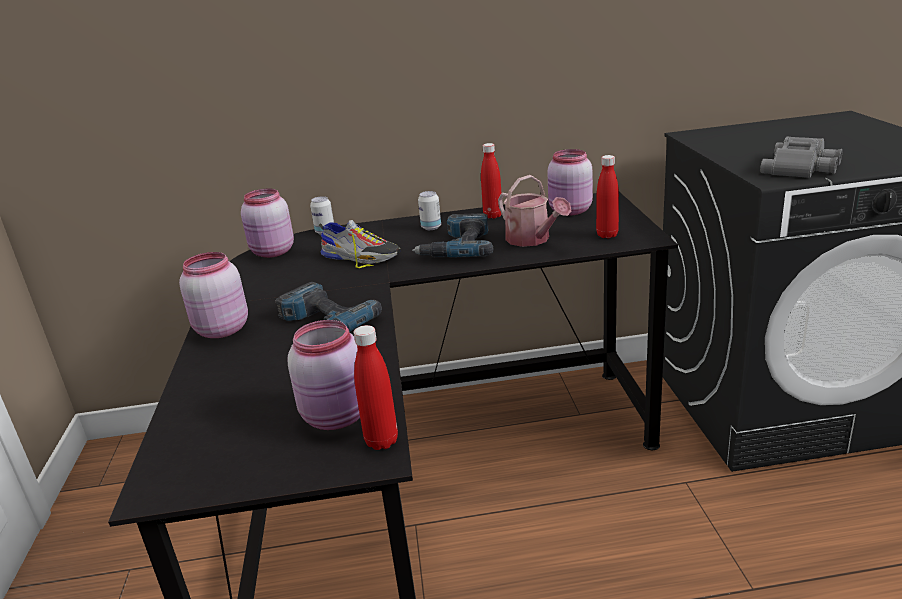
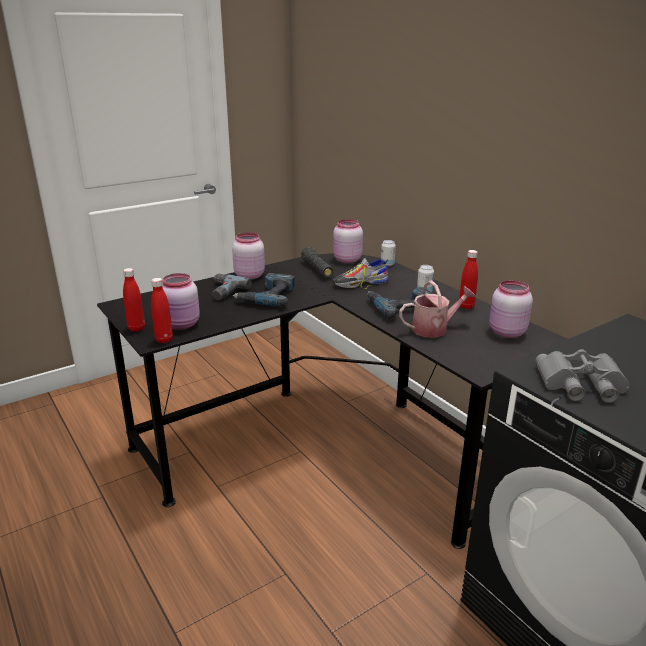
camera: 60 degrees right, 0 degrees up
(251, 361) = (222, 291): none -> power drill
(276, 276) = (317, 269): none -> black flashlight
(361, 256) = (360, 283): shoe -> shoe turned 75 degrees clockwise
(532, 240) = (434, 328): watering can -> watering can turned 135 degrees counterclockwise
(607, 235) = (470, 354): red bottle -> red bottle (136, 328)

